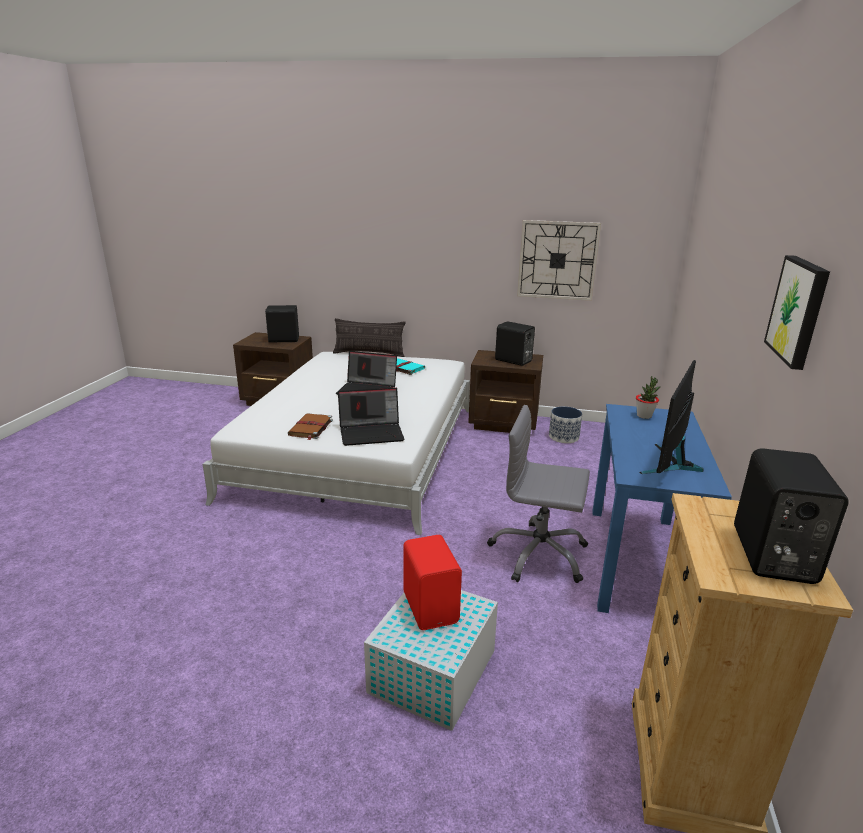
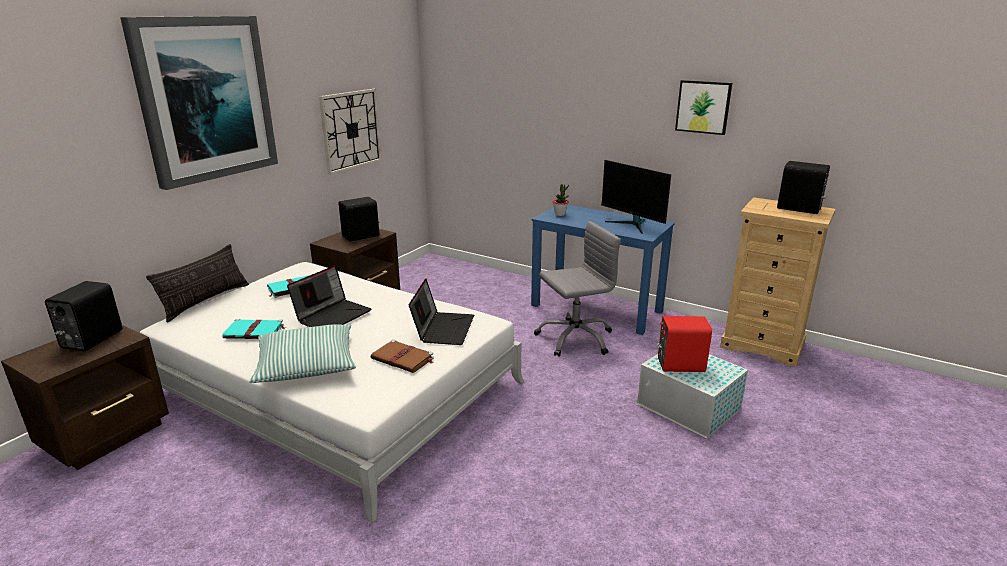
camera: 70 degrees left, 0 degrees up
(291, 400) = (306, 364): none -> pillow
(329, 375) = (255, 332): none -> turquoise book
(408, 205) = (205, 99): none -> picture
(539, 554) = (575, 338): grey office chair -> grey office chair turned 150 degrees counterclockwise
(563, 437) = (413, 285): planter -> none

